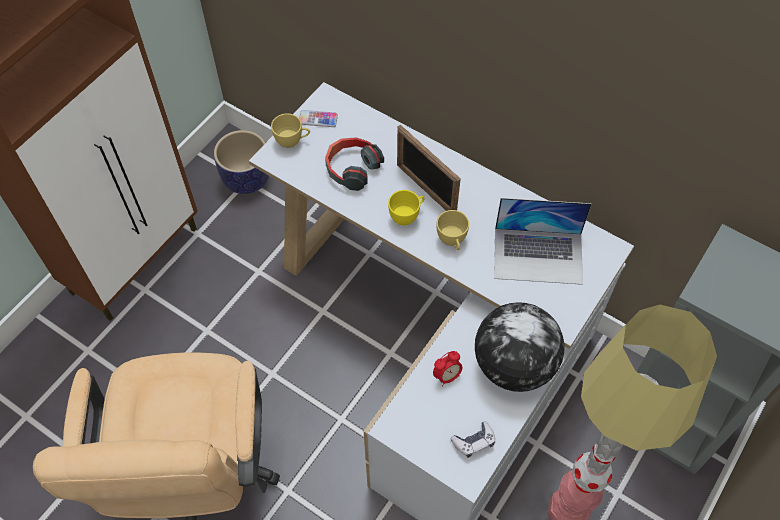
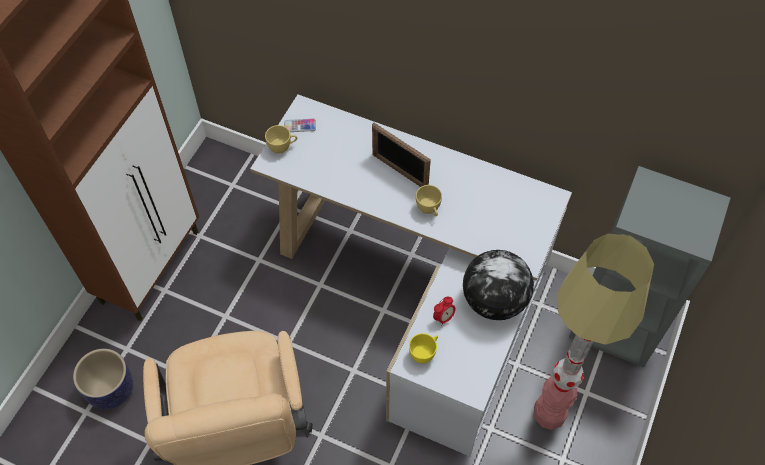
camera: 10 degrees left, 0 degrees up
(246, 179) = (232, 183): planter -> planter (111, 390)
(352, 168) = (336, 163): headphones -> none
(407, 216) = (389, 195): yellow cup -> yellow cup (424, 353)
(474, 442) = (474, 365): game controller -> none
(538, 255) = (499, 211): laptop -> none

